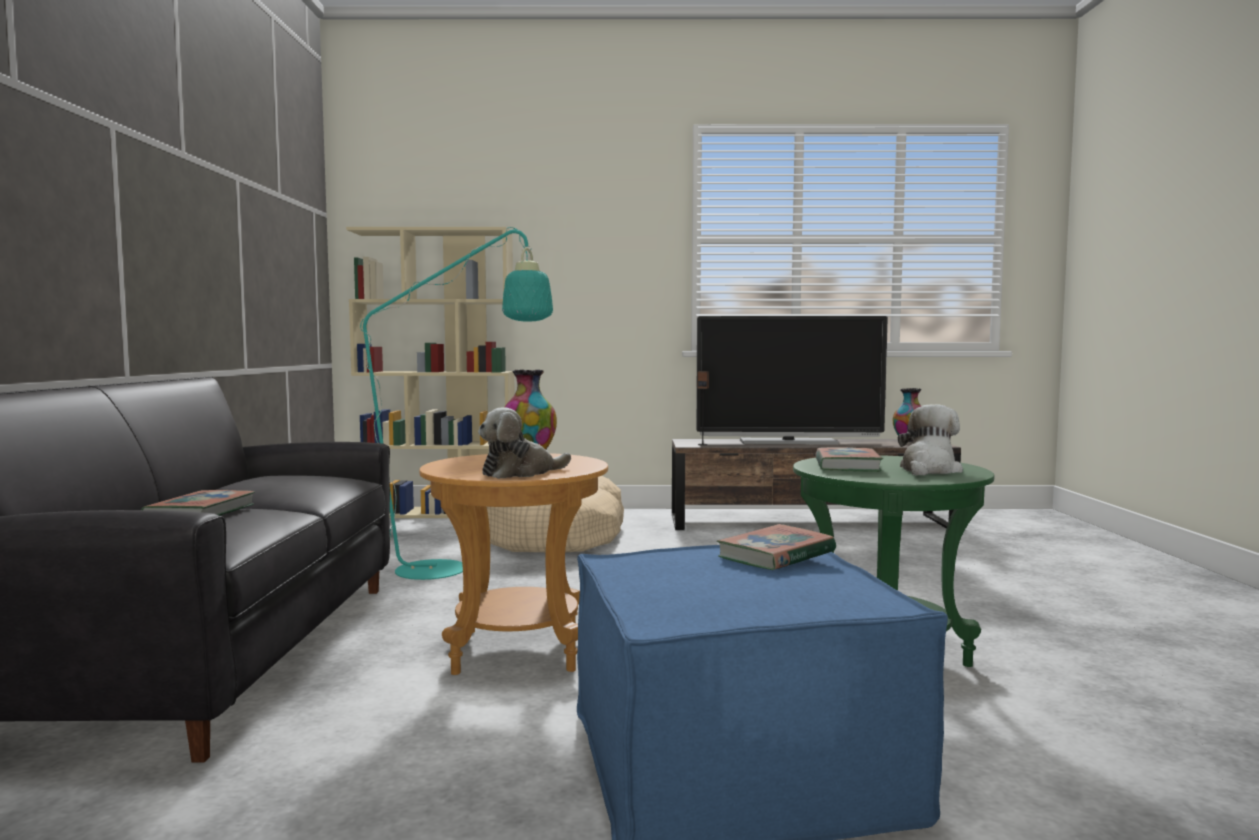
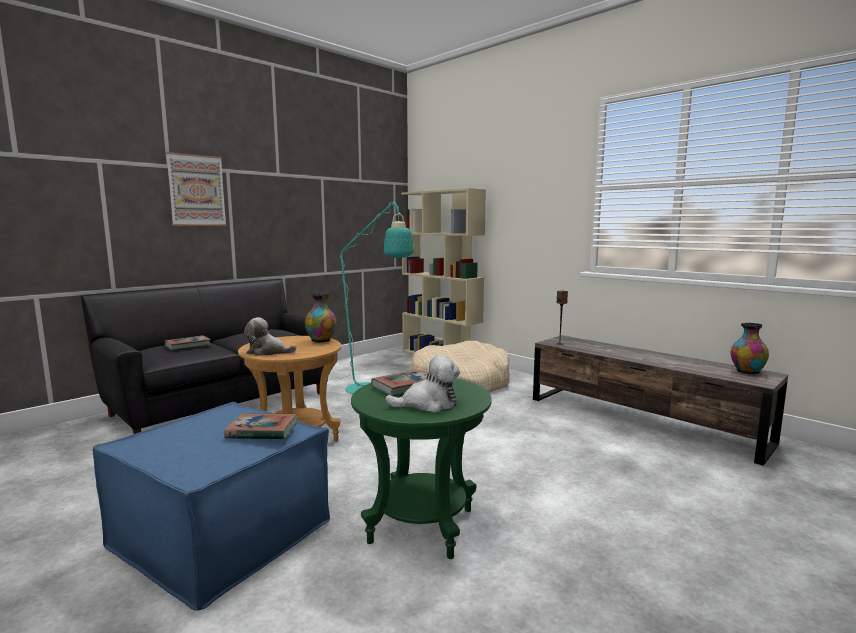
camera: 45 degrees right, 5 degrees up
(68, 157) = (196, 190): none -> picture
(788, 442) = (630, 353): television -> none

